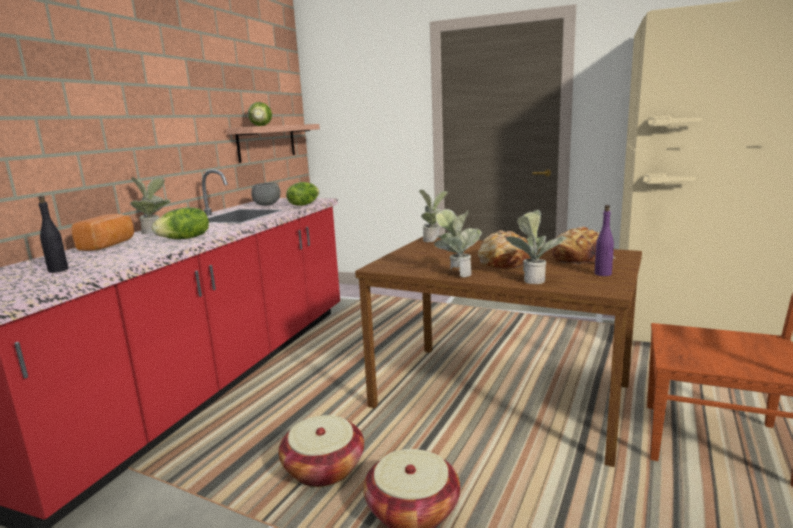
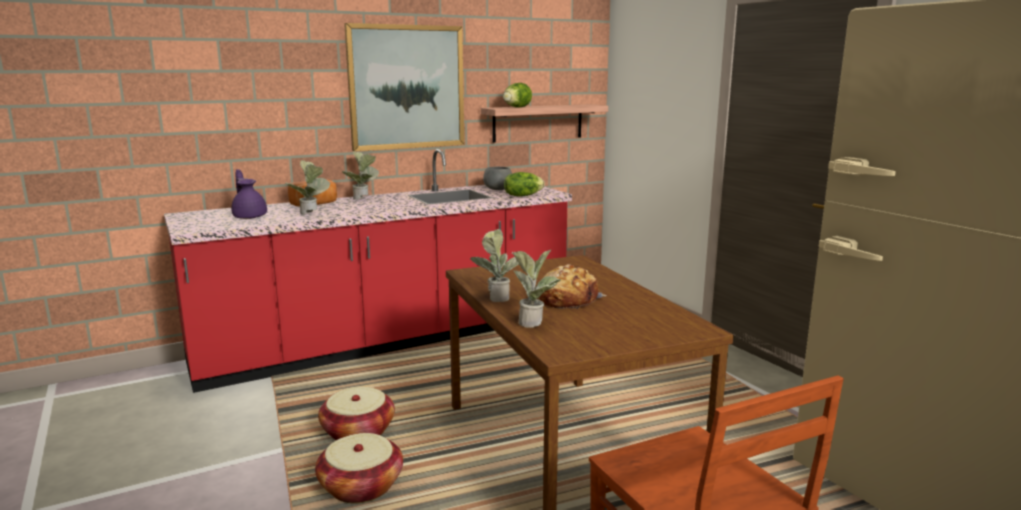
camera: 40 degrees right, 0 degrees up
(58, 270) = (250, 217): black bottle -> purple teapot
(164, 105) = (406, 87): none -> picture
(185, 239) = (359, 210): lettuce -> none
(435, 240) = (579, 262): potted plant -> potted plant (311, 214)
(579, 258) = (642, 319): bread -> none
(603, 274) = (605, 340): purple bottle -> none

